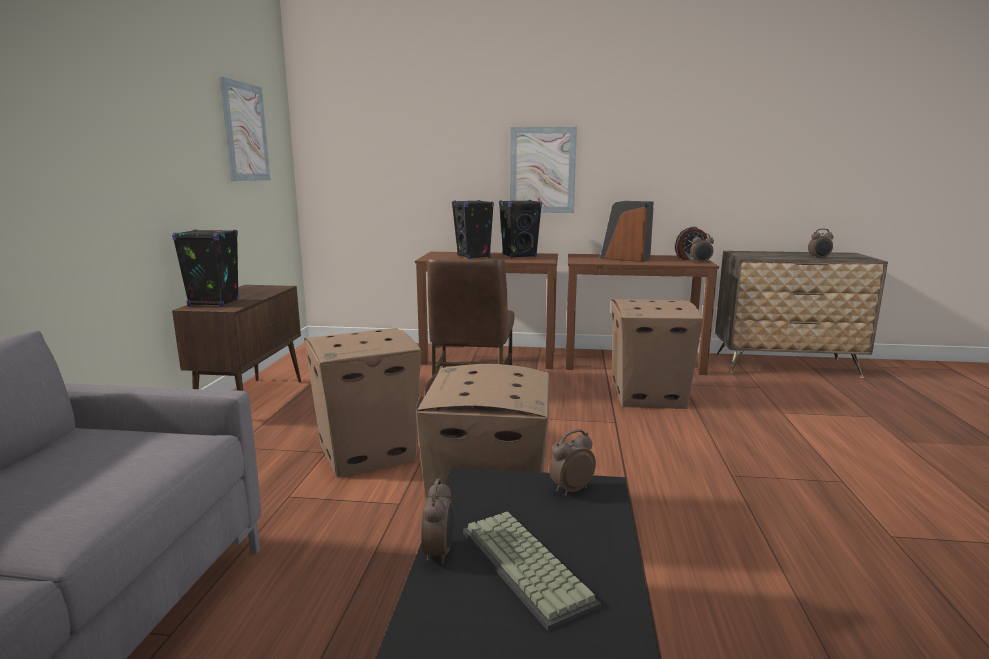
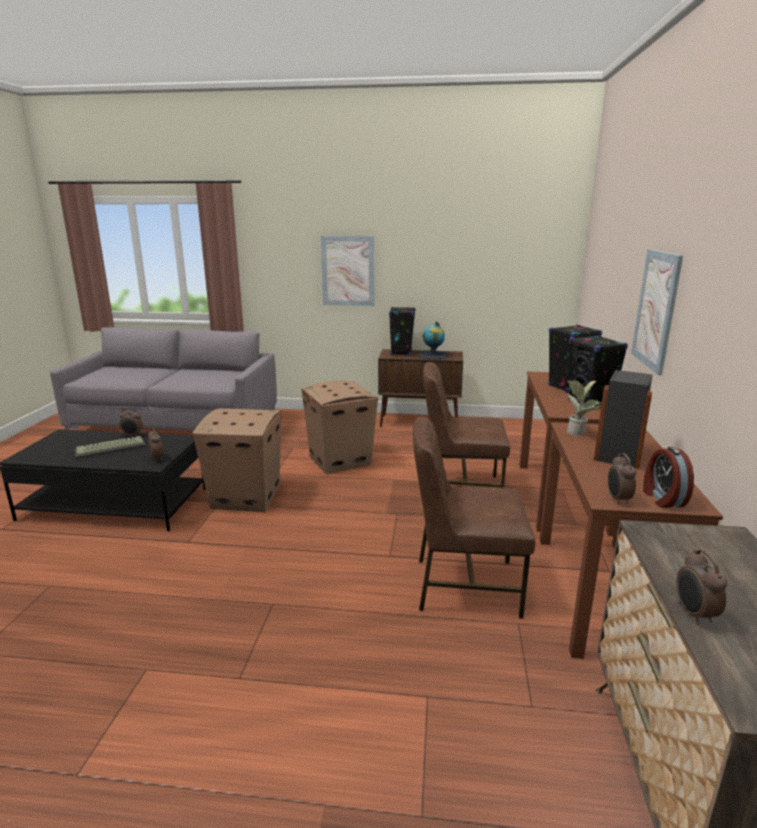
camera: 90 degrees right, 5 degrees up
(245, 132) = (501, 243): picture -> picture (348, 271)
(252, 293) = (433, 355): none -> globe
(589, 260) = (579, 432): none -> potted plant
(646, 396) = (464, 585): cardboard box -> brown chair

